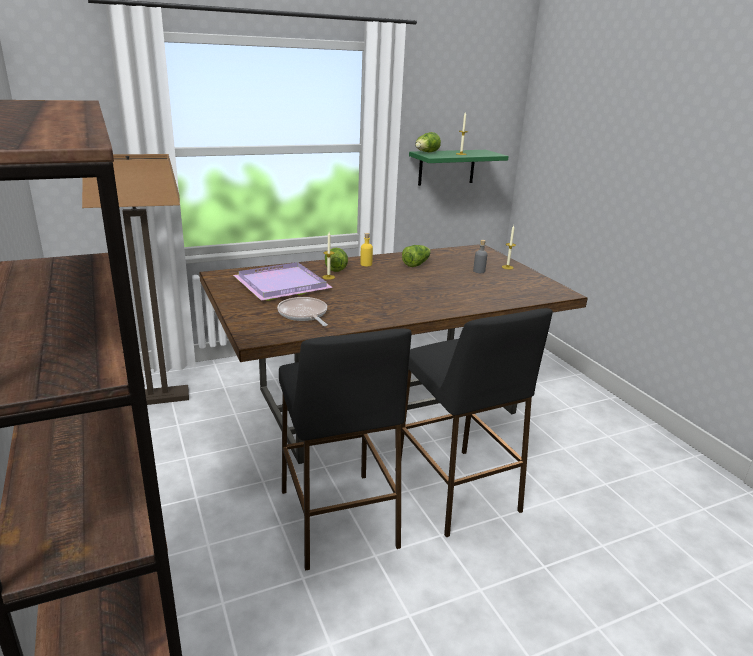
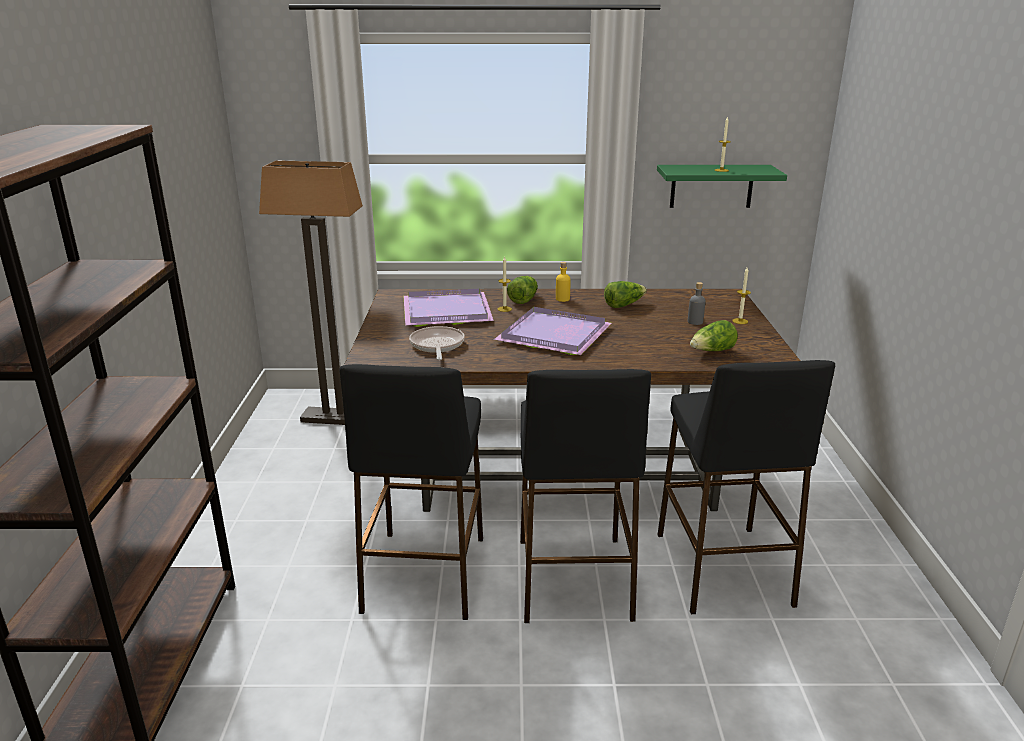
camera: 25 degrees right, 0 degrees up
(390, 294) = (555, 336): none -> purple tray
(426, 153) = (676, 167): lettuce -> lettuce (712, 351)
(550, 456) = (723, 569): none -> black stool

